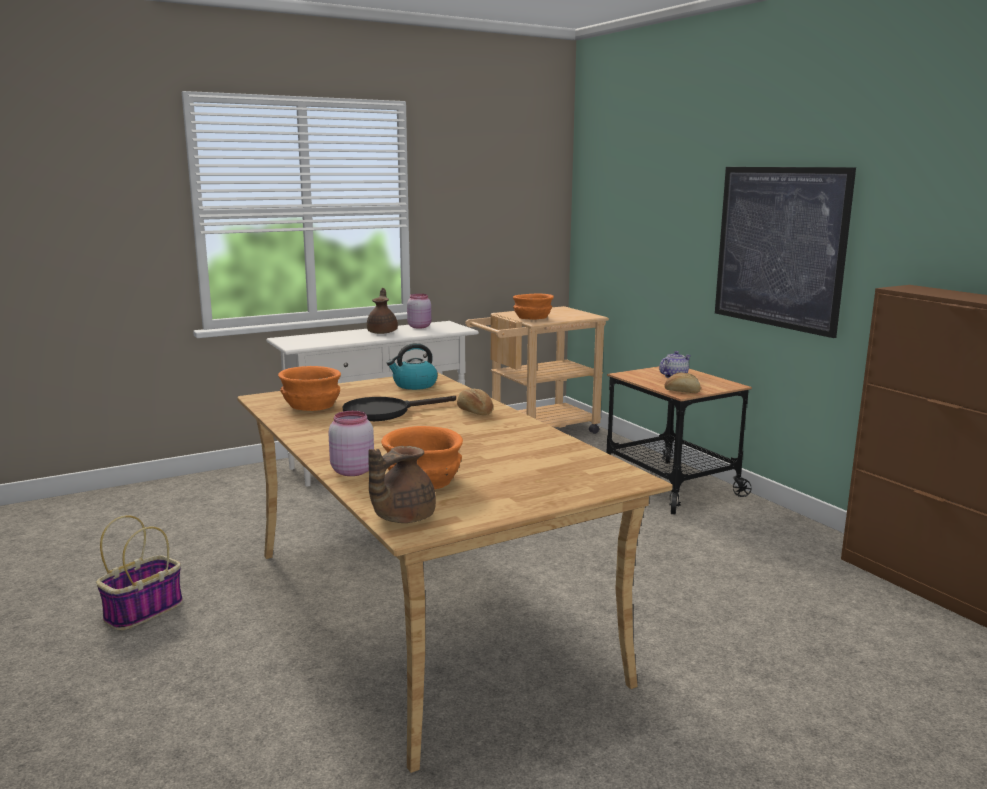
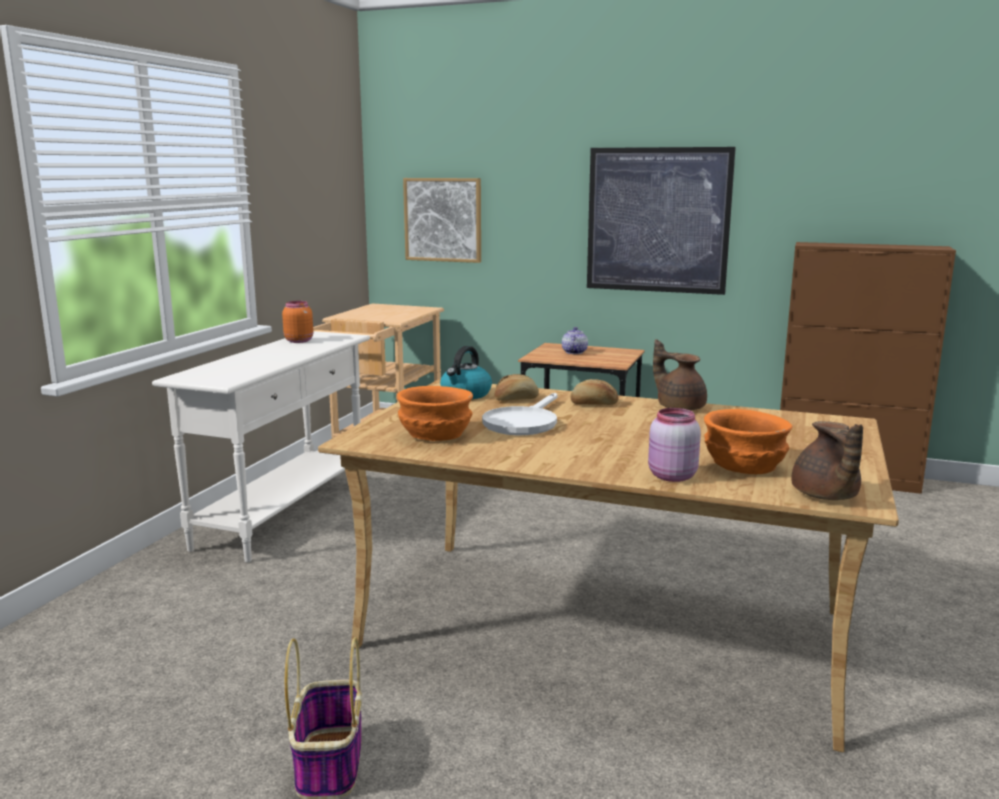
camera: 40 degrees left, 0 degrees up
(383, 332) = (277, 352): brown teapot -> brown teapot (679, 407)
(385, 412) = (523, 423): black frying pan -> white frying pan
(419, 327) = (298, 341): pink jar -> orange jar
(532, 318) = (384, 317): orange bowl -> none
(617, 233) = (443, 219): none -> picture
(682, 391) = (612, 362): bread -> bread (516, 399)

